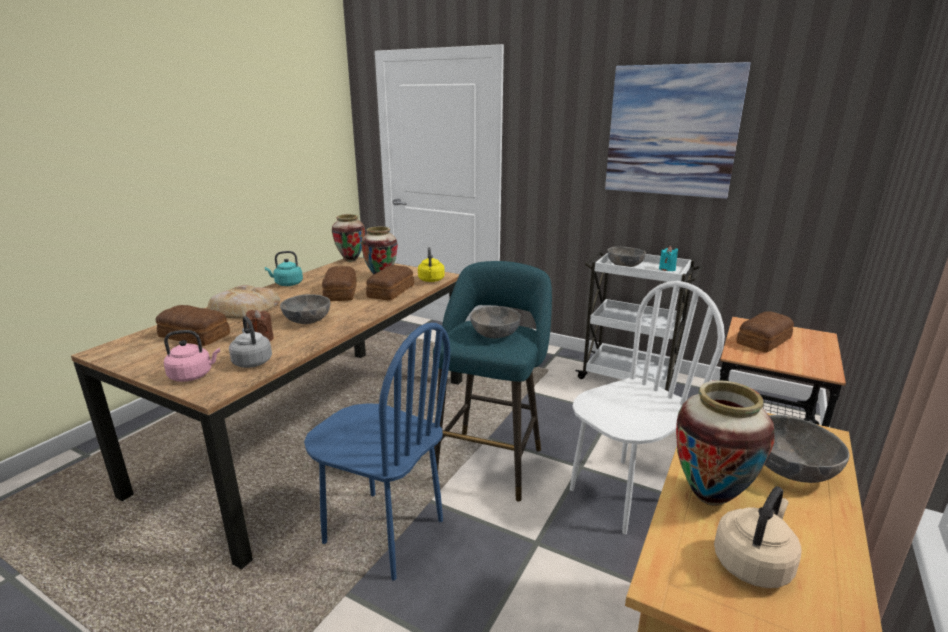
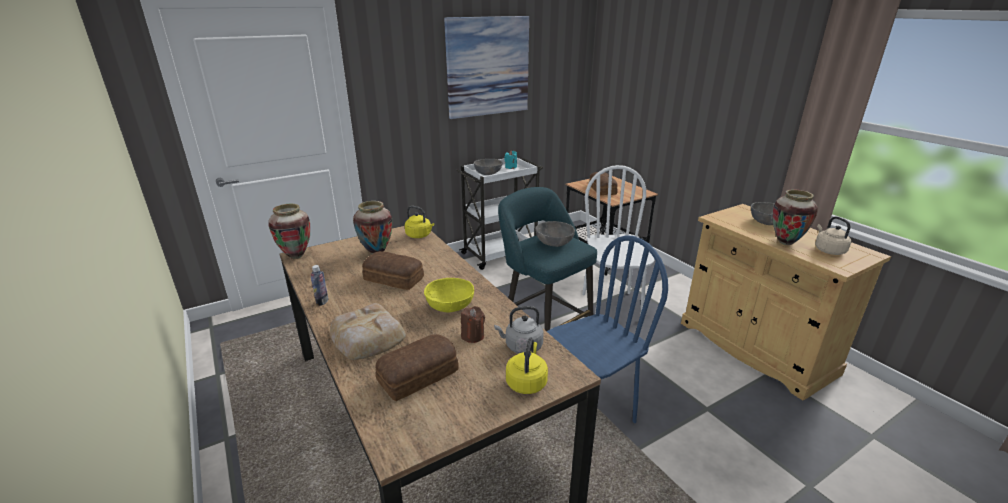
camera: 60 degrees left, 5 degrees up
(193, 375) = (527, 382): pink kettle -> yellow kettle
(287, 284) = (322, 302): turquoise kettle -> bottle
(307, 321) = (450, 306): grey bowl -> yellow bowl
(389, 291) = (423, 257): bread -> none

